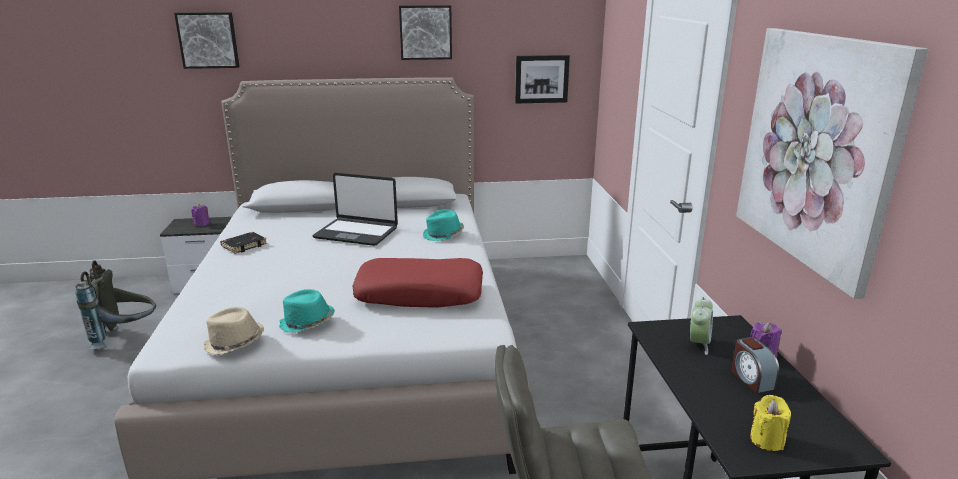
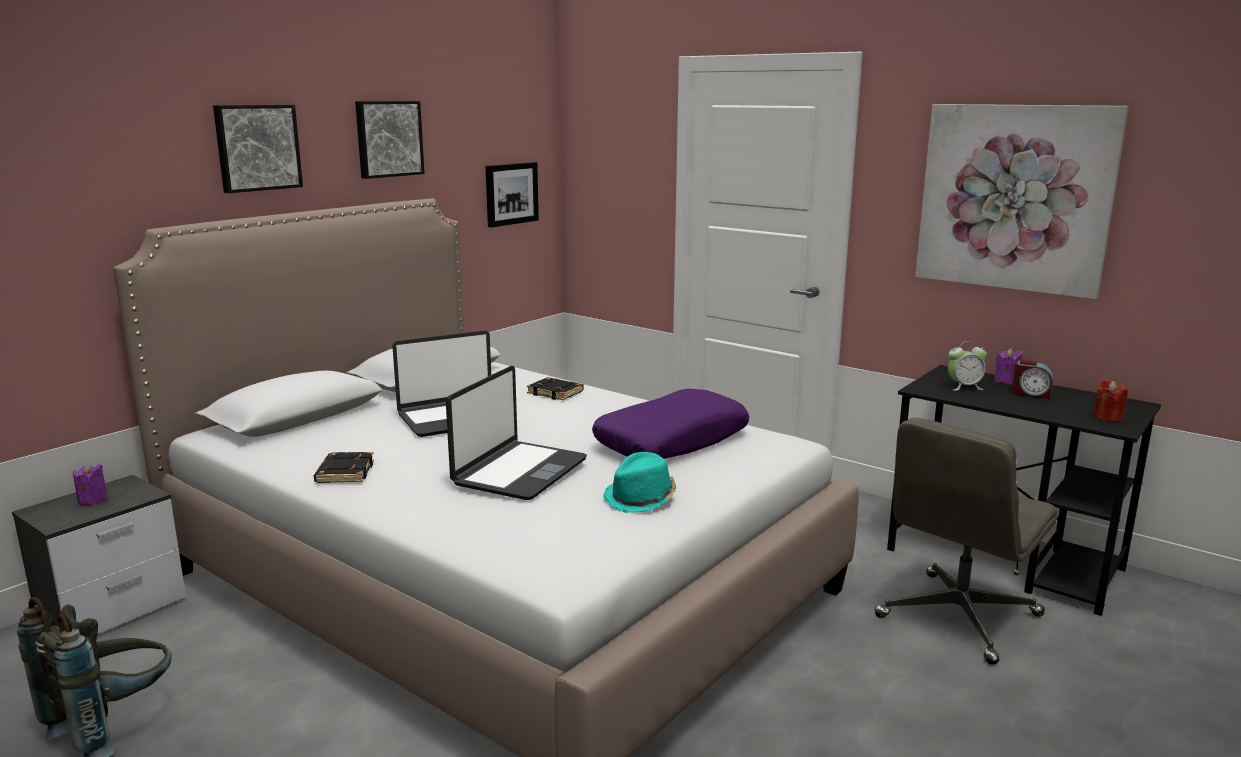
camera: 45 degrees left, 5 degrees down
(208, 40) = (71, 163): picture -> picture (257, 147)
(234, 343) = (623, 541): beige hat -> none
(296, 278) = (519, 472): none -> laptop
(420, 294) = (671, 441): red pillow -> purple pillow
(443, 235) = (556, 392): turquoise hat -> black book
(698, 344) = (964, 387): alarm clock -> alarm clock turned 105 degrees clockwise
(767, 440) = (1107, 417): yellow candle -> red candle

